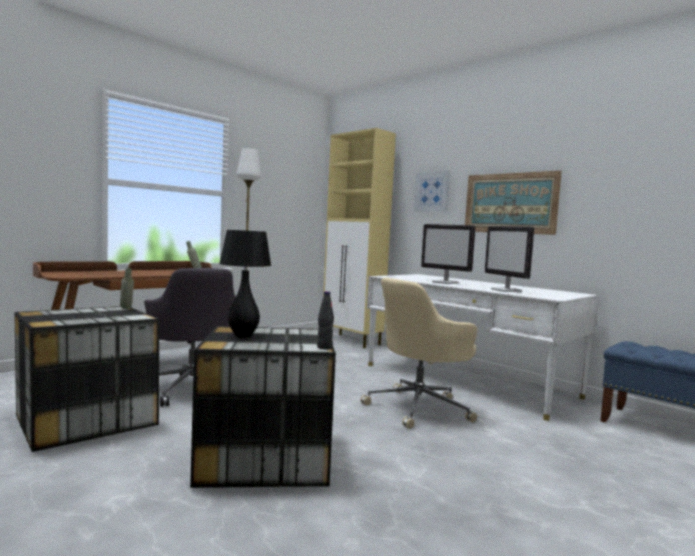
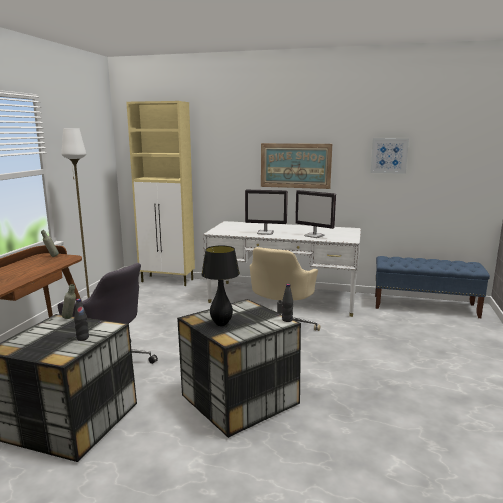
camera: 30 degrees left, 10 degrees up
(97, 318) = (82, 338): none -> black bottle
(432, 191) = (229, 154): picture -> picture (389, 155)

